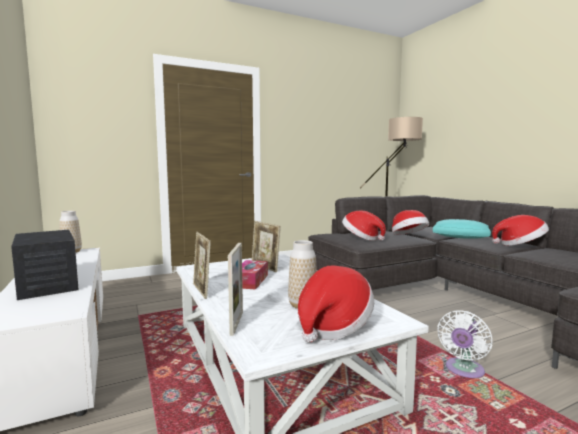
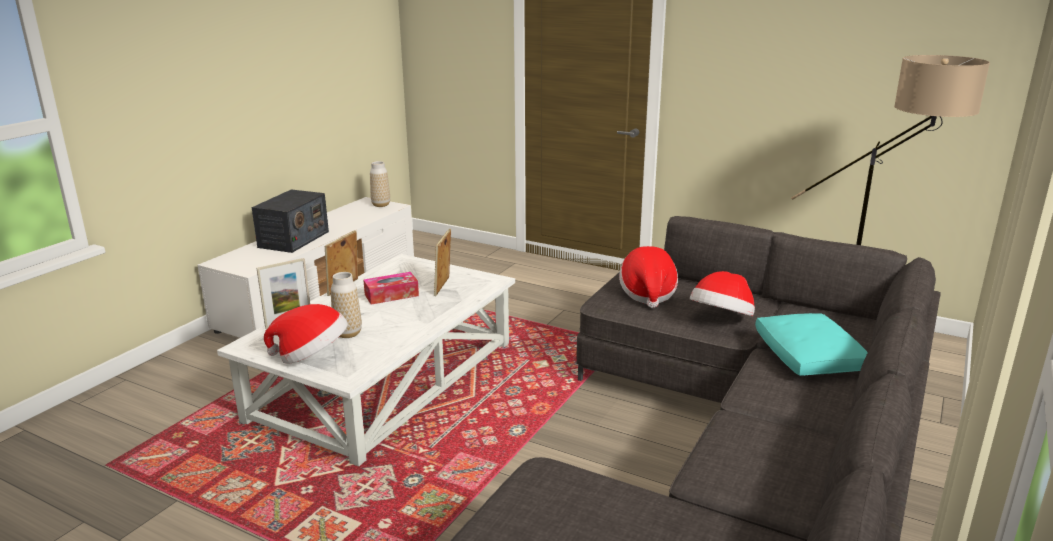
camera: 55 degrees right, 15 degrees up
(463, 371) = (466, 484): white fan -> none
(520, 245) = (809, 414): hat -> none

